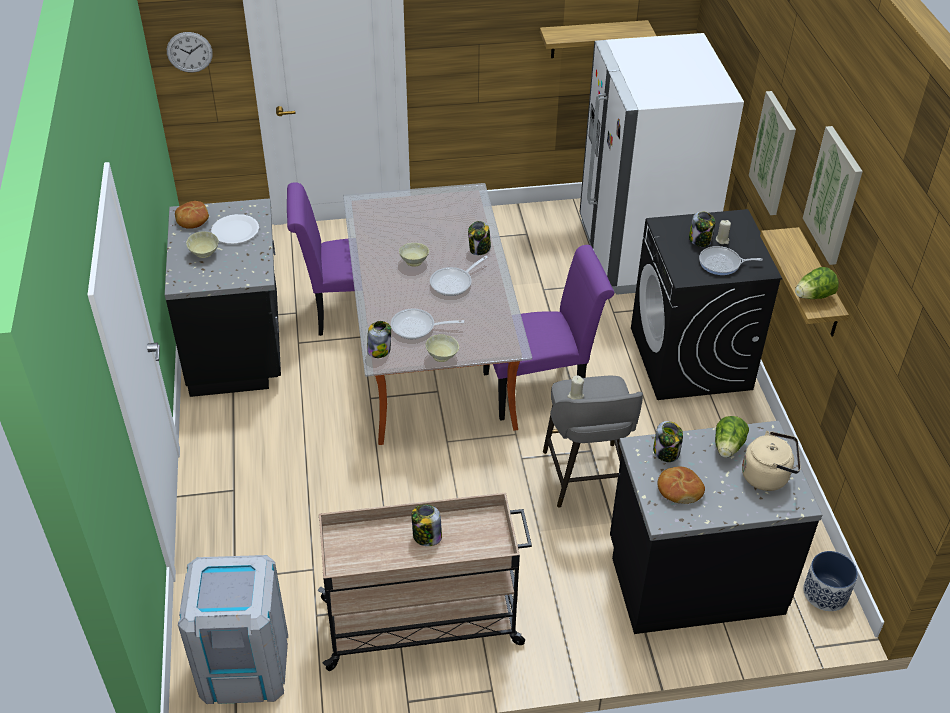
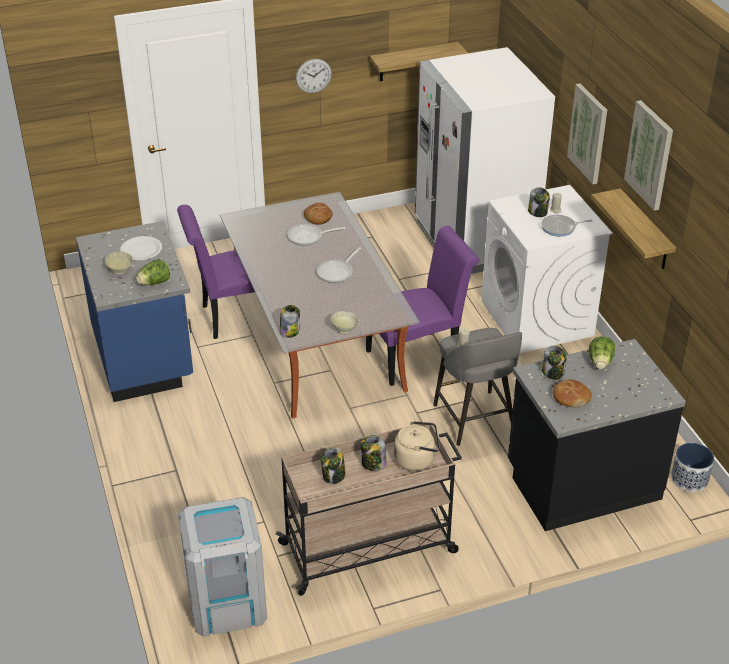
camera: 10 degrees left, 5 degrees down
(189, 52) = (73, 103): wall clock -> wall clock (313, 76)
(192, 219) = (100, 245): bread -> bread (318, 218)
(238, 347) = (144, 356): black counter -> blue counter
(414, 261) = (298, 260): beige bowl -> none
(417, 327) = (316, 310): frying pan -> frying pan (308, 237)
(479, 249) = (351, 244): jar -> jar (333, 476)
(691, 359) = (537, 318): black washing machine -> white washing machine
(768, 476) = (637, 379): beige kettle -> beige kettle (417, 459)
(813, 296) = (645, 237): lettuce -> lettuce (154, 283)

